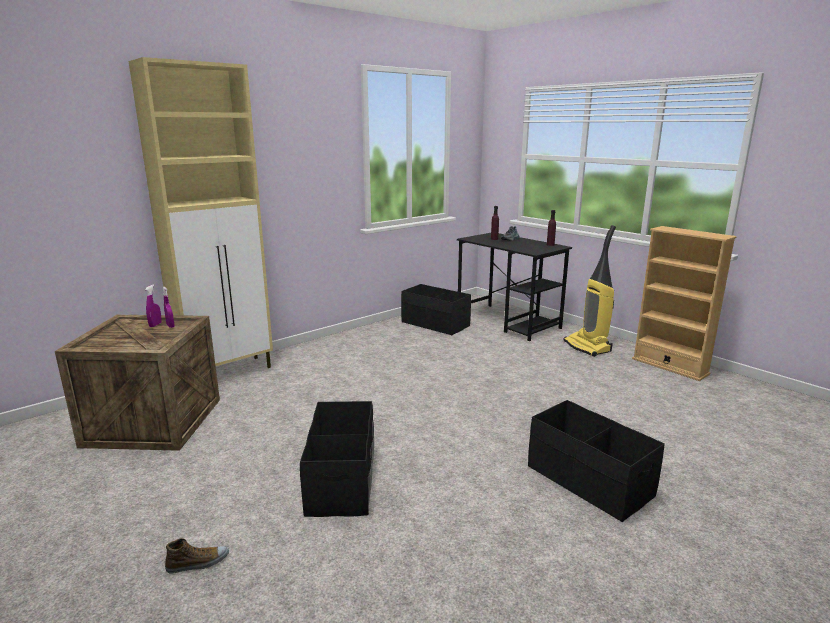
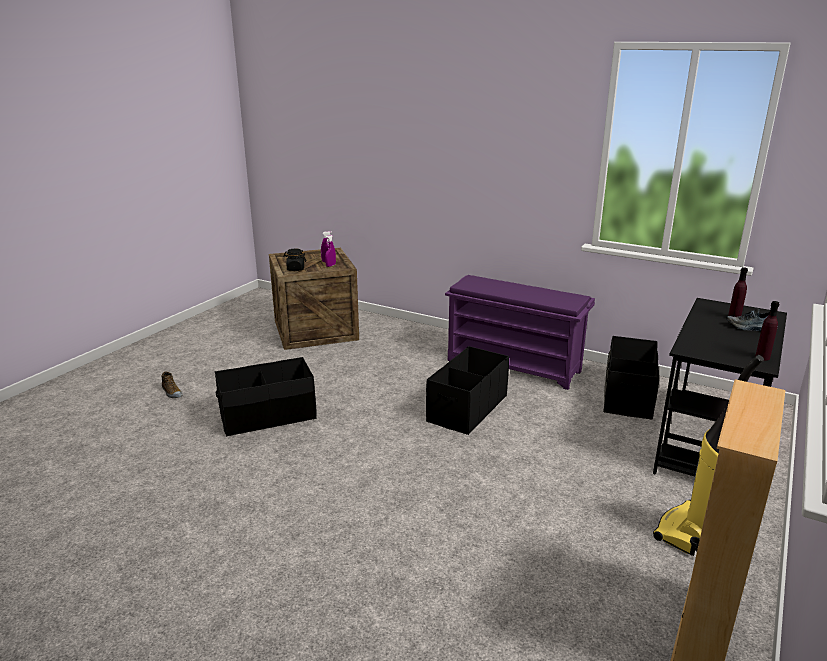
camera: 70 degrees right, 5 degrees up
(150, 342) = (295, 269): none -> black jar
(228, 372) = (406, 329): beige cabinet -> none
(358, 345) = (515, 365): none -> purple shoe rack
(588, 481) = (306, 547): black storage box -> black storage box (467, 408)

